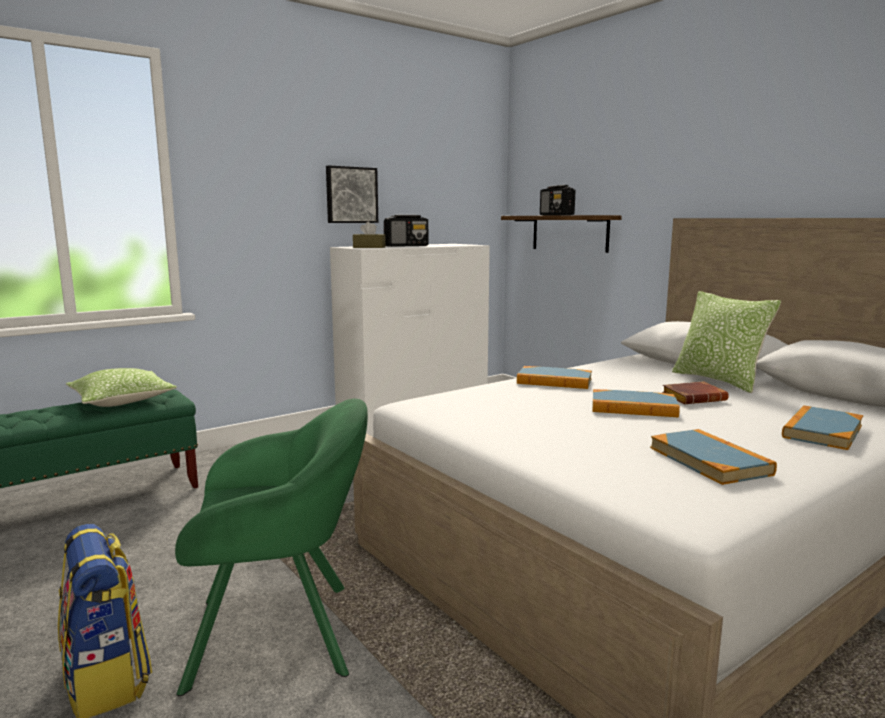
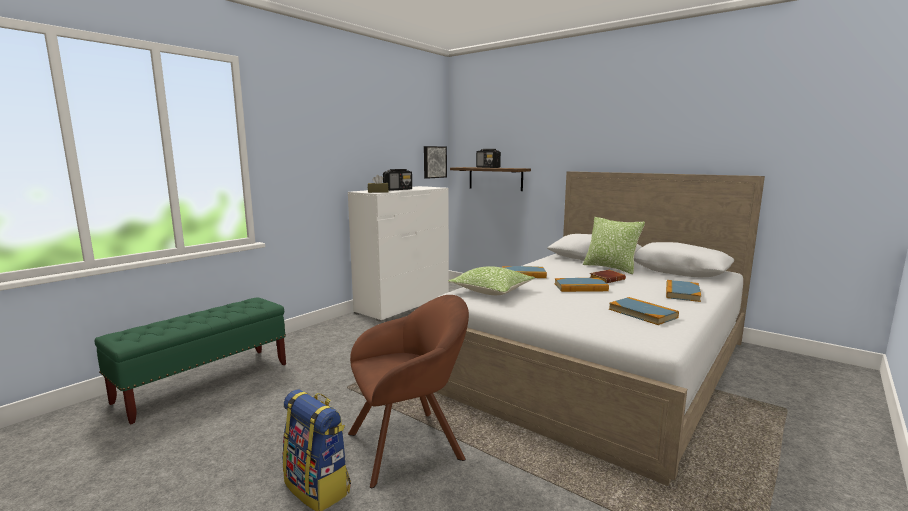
camera: 15 degrees left, 0 degrees up
(122, 401) = (229, 308): pillow -> pillow (491, 291)
(283, 634) = (411, 444): green armchair -> brown armchair
(351, 195) = (359, 156): picture -> picture (434, 162)

